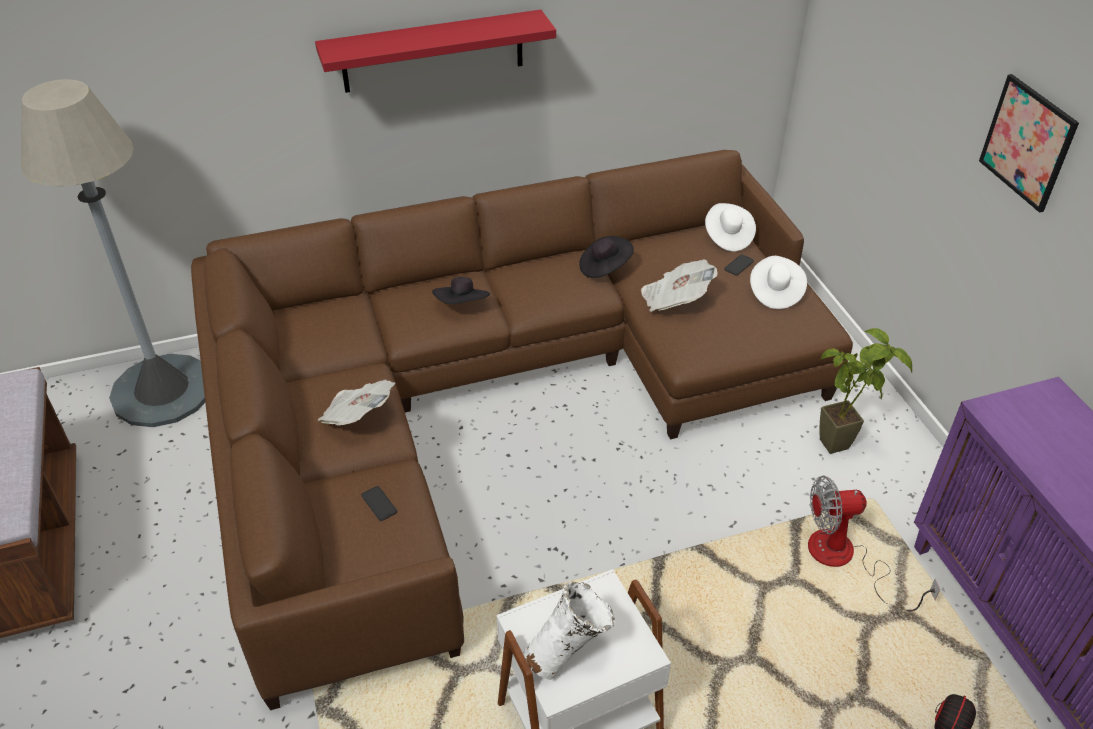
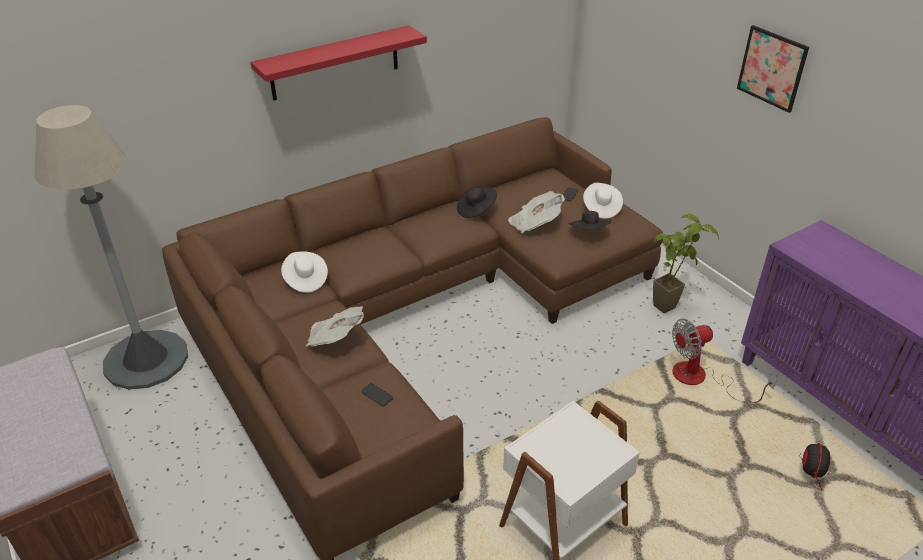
camera: 15 degrees left, 5 degrees down
(462, 305) = (382, 251): black hat -> black hat (589, 232)
(569, 657) = (568, 463): white vase -> none
(727, 237) = (554, 178): white hat -> white hat (305, 280)

